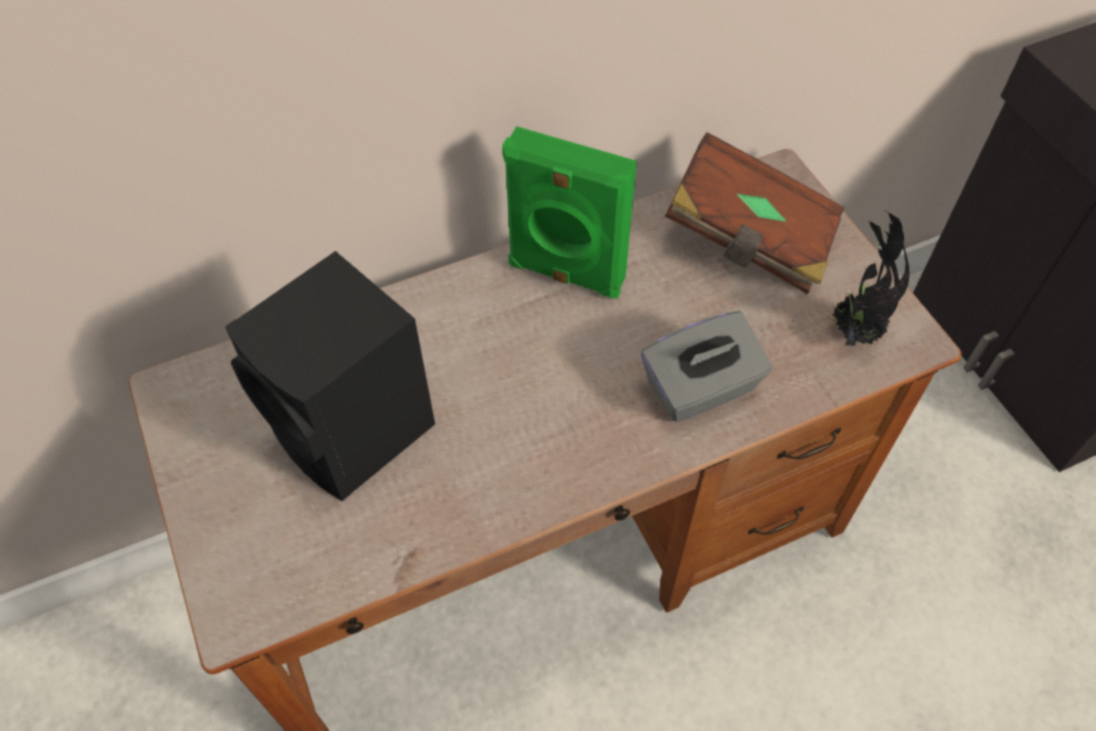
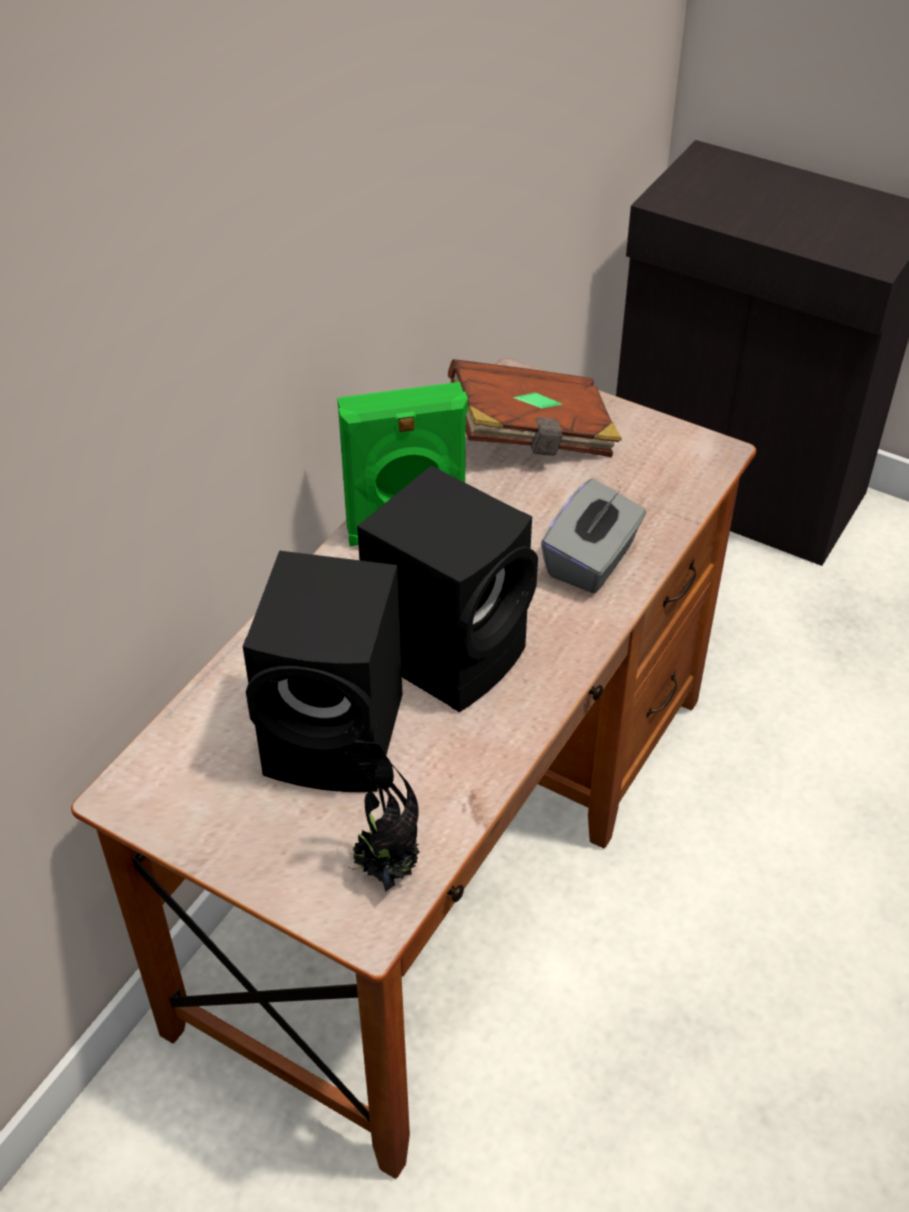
camera: 35 degrees left, 10 degrees down
(508, 406) = (451, 650): none -> black speaker
(852, 331) = (667, 467): potted plant -> potted plant (384, 868)

